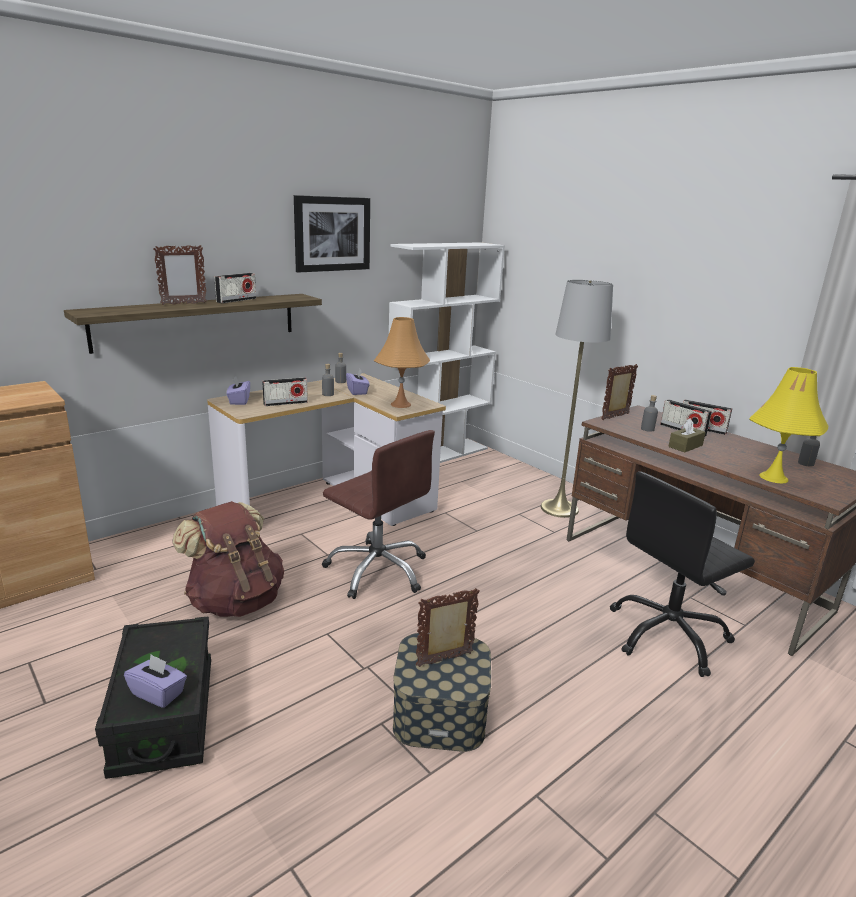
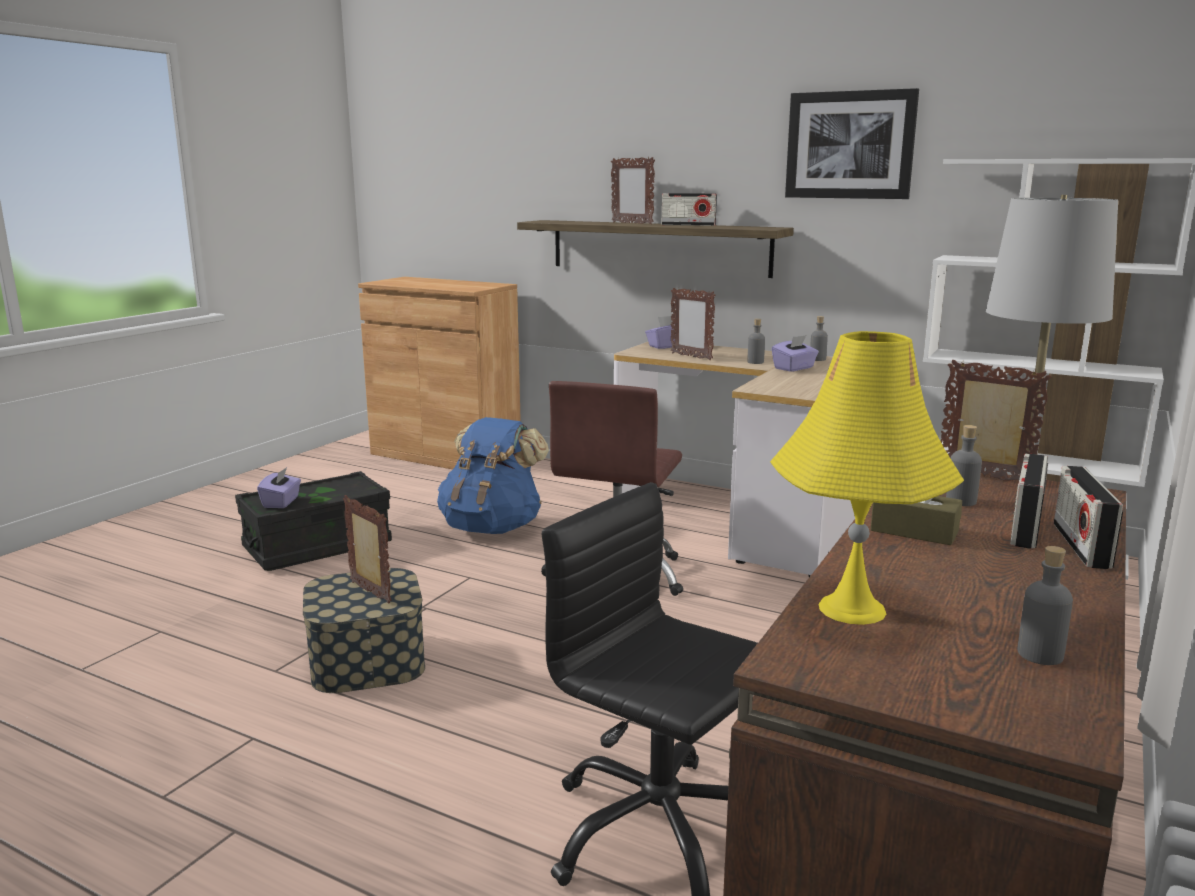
camera: 70 degrees right, 5 degrees down
(235, 601) = (492, 527): brown backpack -> blue backpack
(285, 403) = (691, 356): radio -> picture frame
(400, 404) = (783, 386): orange table lamp -> none

